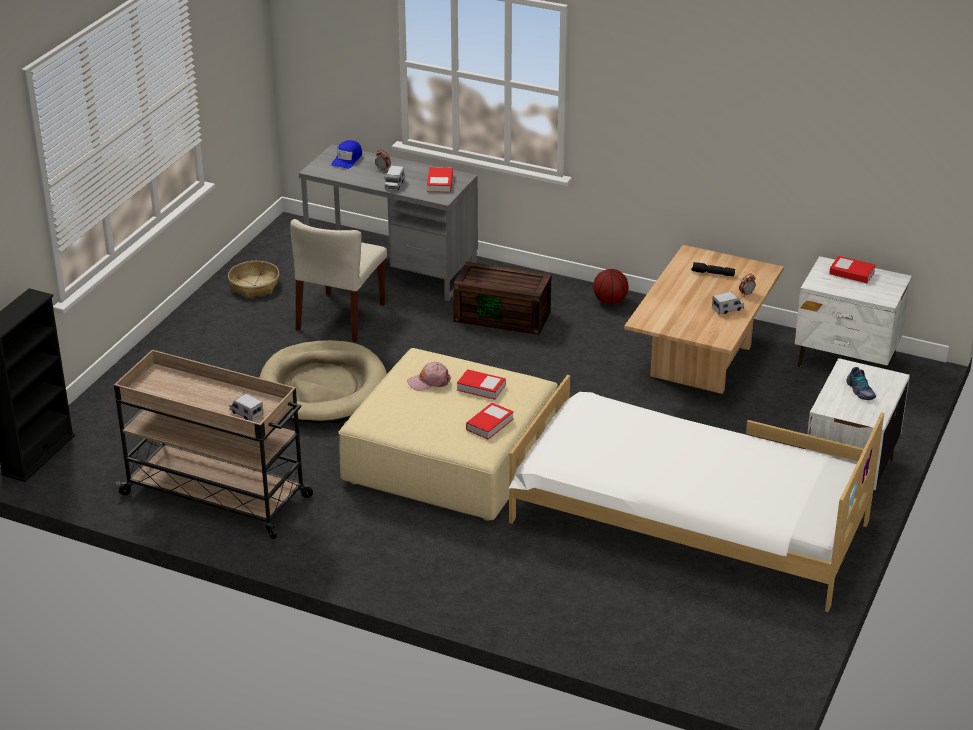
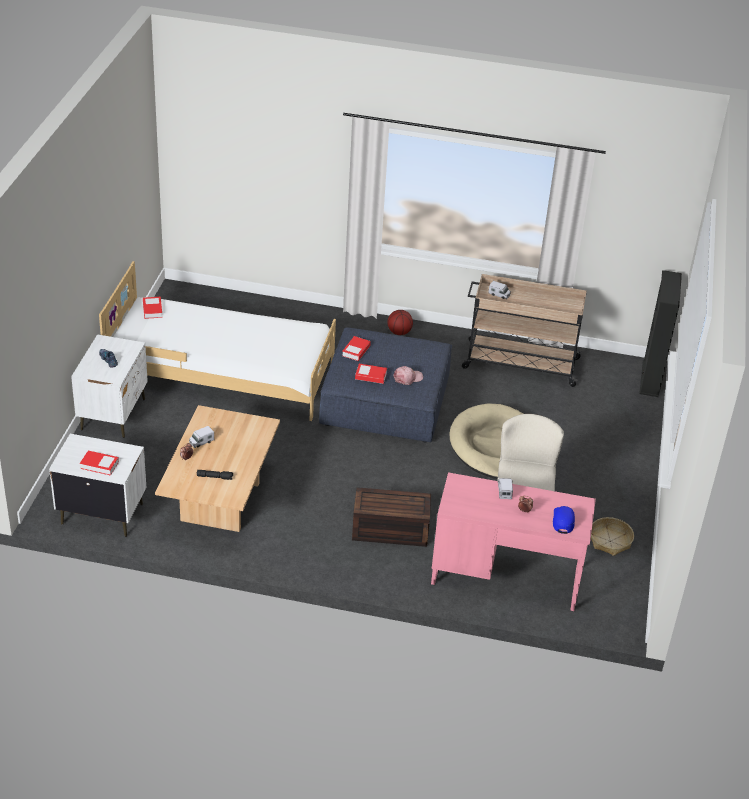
camera: 165 degrees right, 5 degrees up
(391, 268) = (505, 575): grey desk -> pink desk
(440, 183) = (466, 498): book -> book (152, 310)
(450, 459) = (385, 401): beige ottoman -> blue ottoman
(610, 301) = (303, 558): basketball -> basketball (399, 332)

